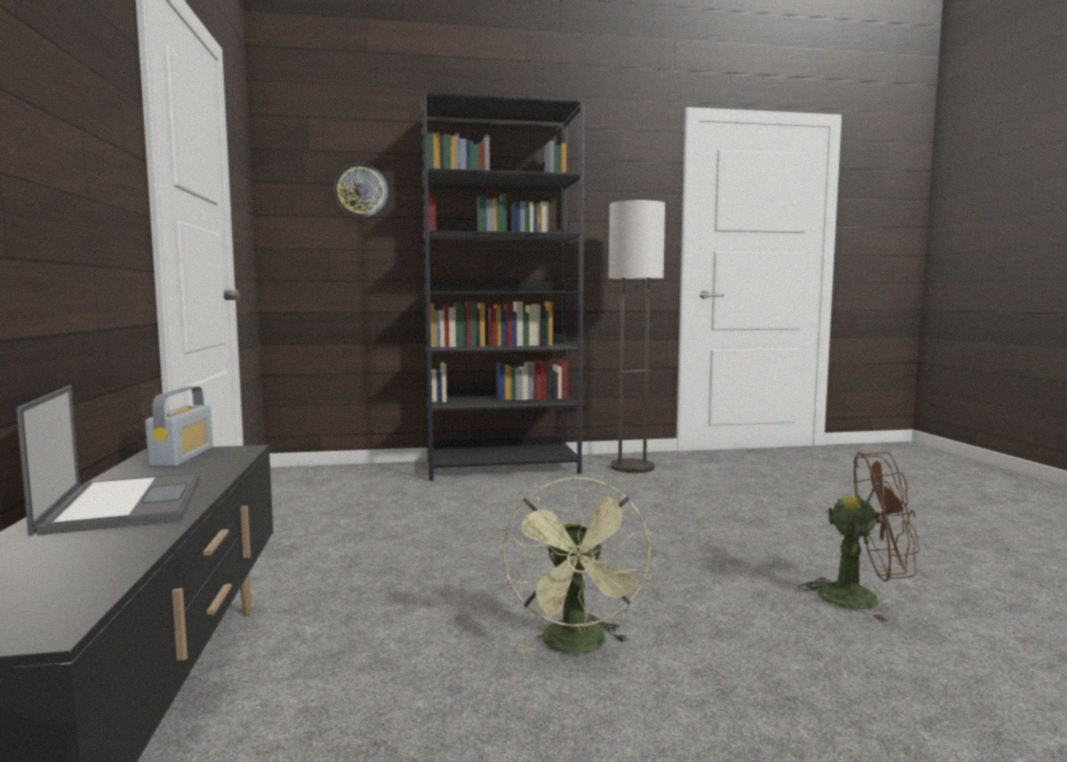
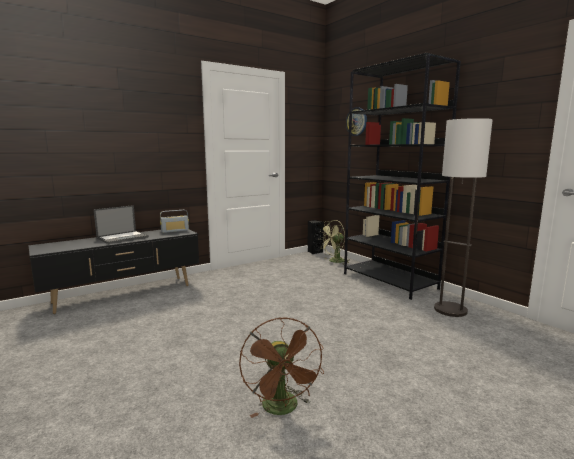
camera: 65 degrees right, 5 degrees up
(275, 474) = (314, 252): none -> black speaker
(578, 647) = (185, 338): green fan -> green fan (334, 261)

